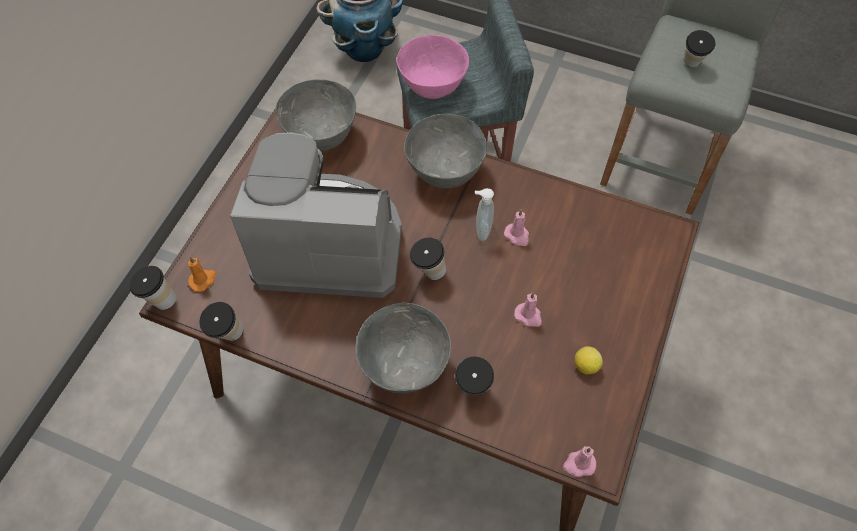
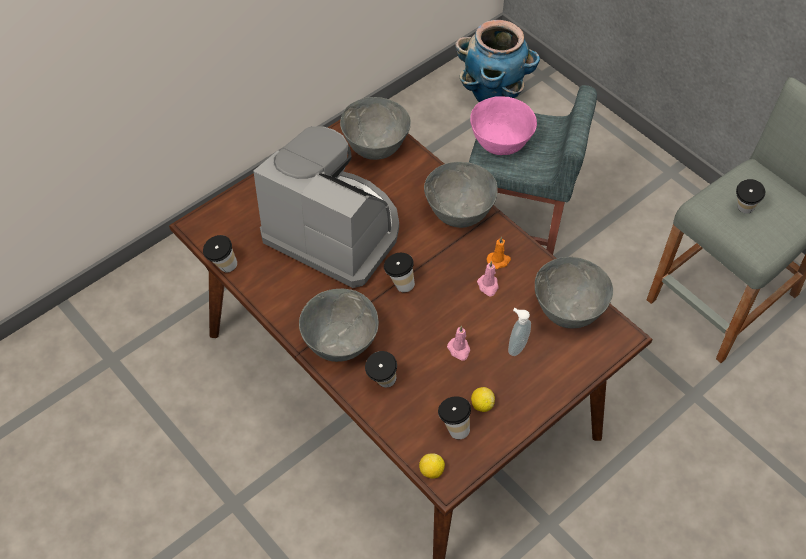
camera: 25 degrees right, 5 degrees down
(159, 300) = (188, 222): cup -> cup (453, 428)
(203, 280) = (227, 220): orange candle -> orange candle (498, 261)
(481, 230) = (461, 270): soap dispenser -> soap dispenser (516, 346)
(579, 464) = (431, 471): pink candle -> lemon
(608, 229) = (567, 312): none -> grey bowl

